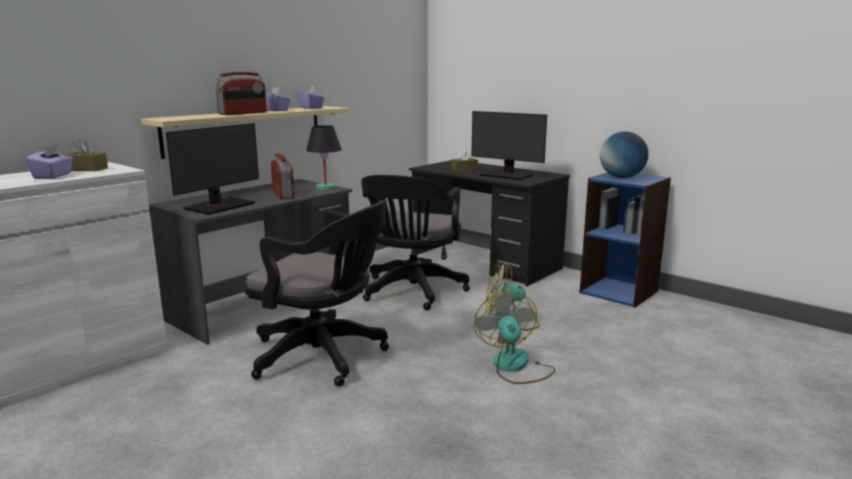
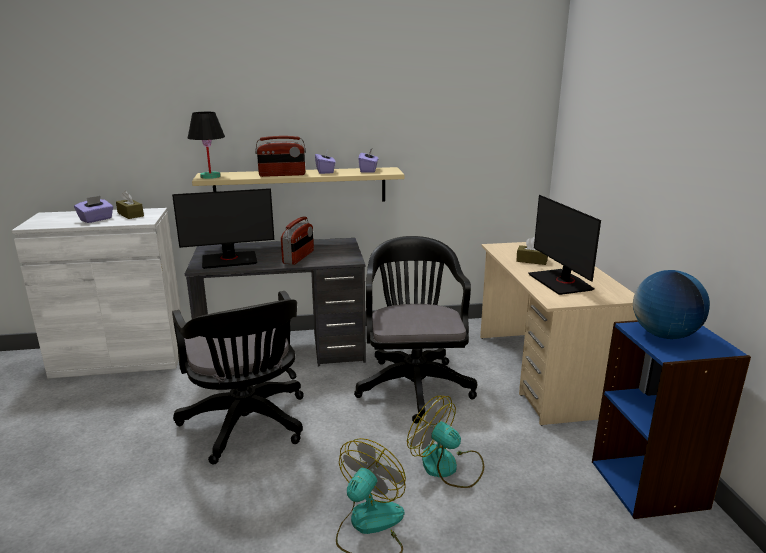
camera: 40 degrees right, 5 degrees up
(325, 188) = (347, 256): black table lamp -> black table lamp (210, 176)
(411, 292) = (414, 384): black office chair -> black office chair turned 120 degrees clockwise
(485, 262) = (542, 373): black desk -> beige desk

